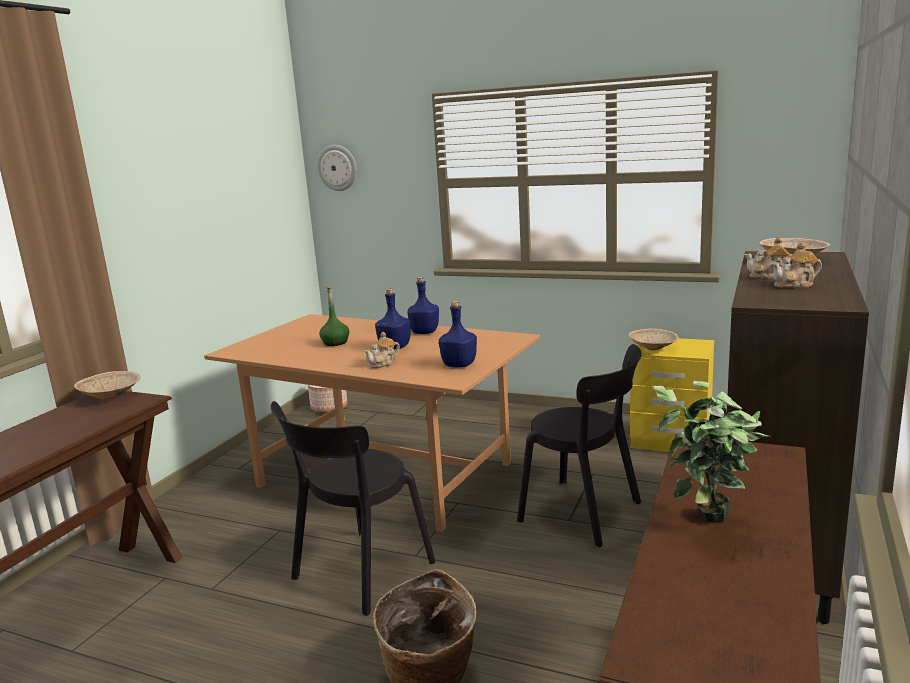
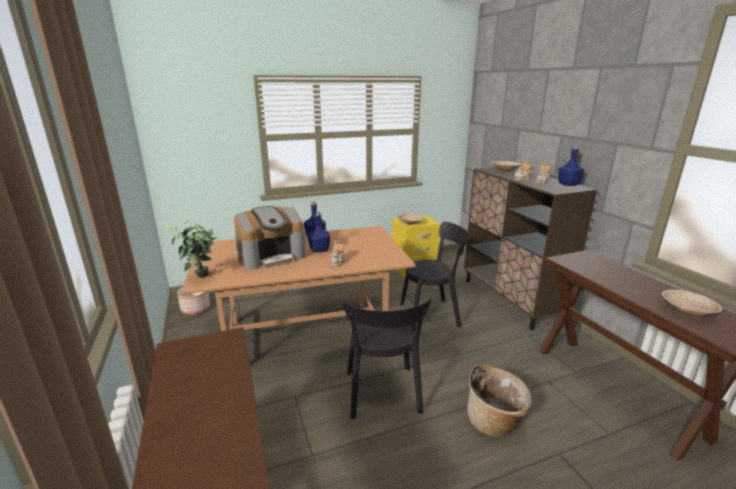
camera: 45 degrees left, 5 degrees up
(111, 397) = (190, 346): beige bowl -> beige bowl (687, 312)
(335, 342) = (272, 256): green bottle -> coffee machine
(337, 167) = (171, 127): wall clock -> none
(458, 365) = (381, 251): blue bottle -> blue bottle (568, 185)
(707, 526) = (635, 289): potted plant -> potted plant (201, 279)

